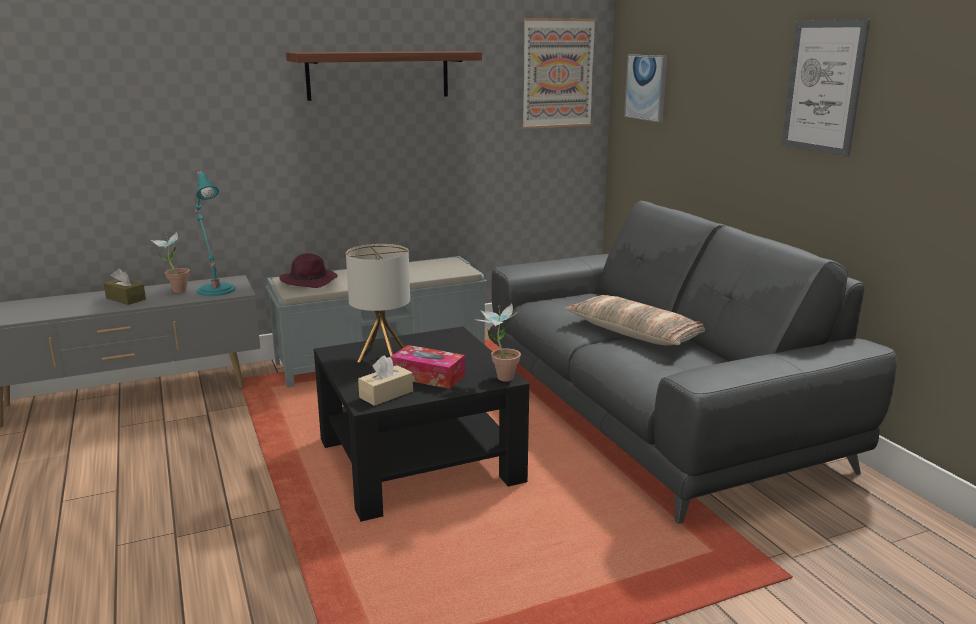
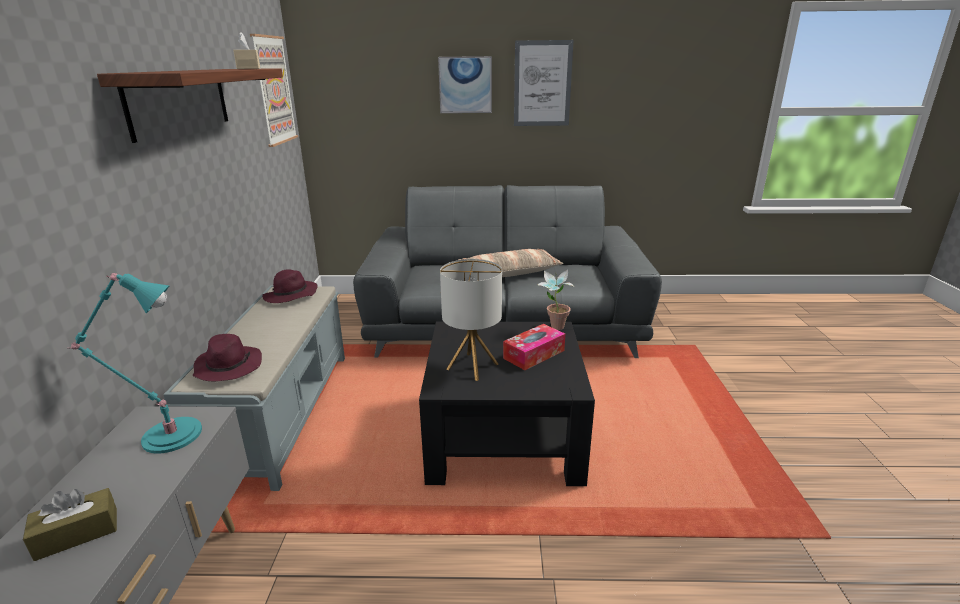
camera: 65 degrees left, 5 degrees up
(174, 290) = (114, 475): potted plant -> none
(386, 394) = (560, 378): beige tissue box -> beige tissue box (248, 68)
(443, 266) = (291, 296): none -> purple hat
(646, 87) = (352, 97): picture -> picture (465, 85)

